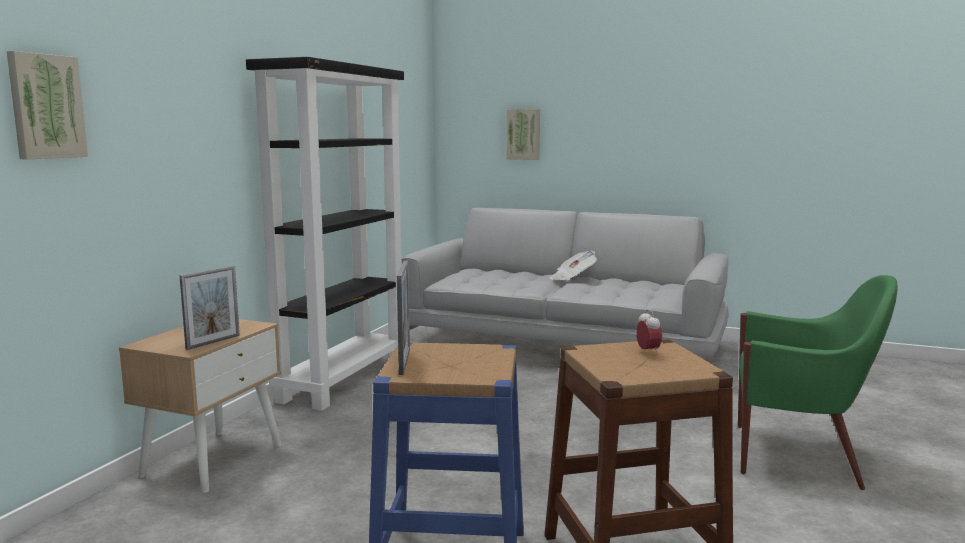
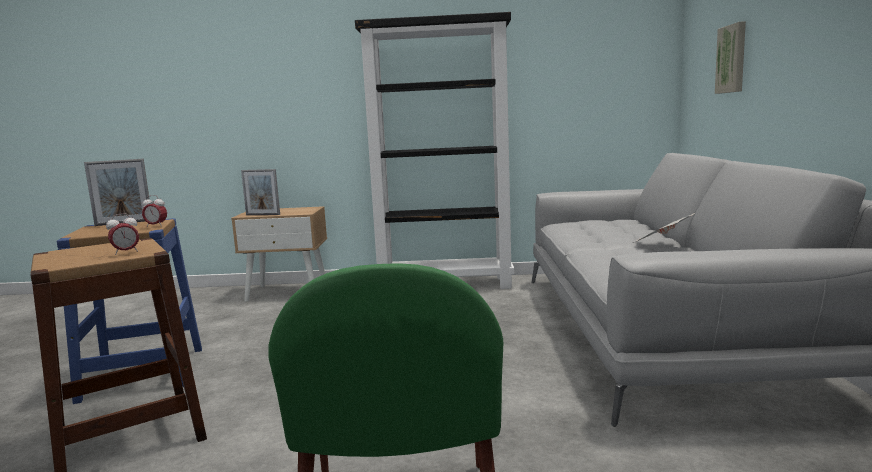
camera: 70 degrees right, 0 degrees up
(45, 106) = (212, 76): picture -> none
(472, 346) = (156, 226): none -> alarm clock

